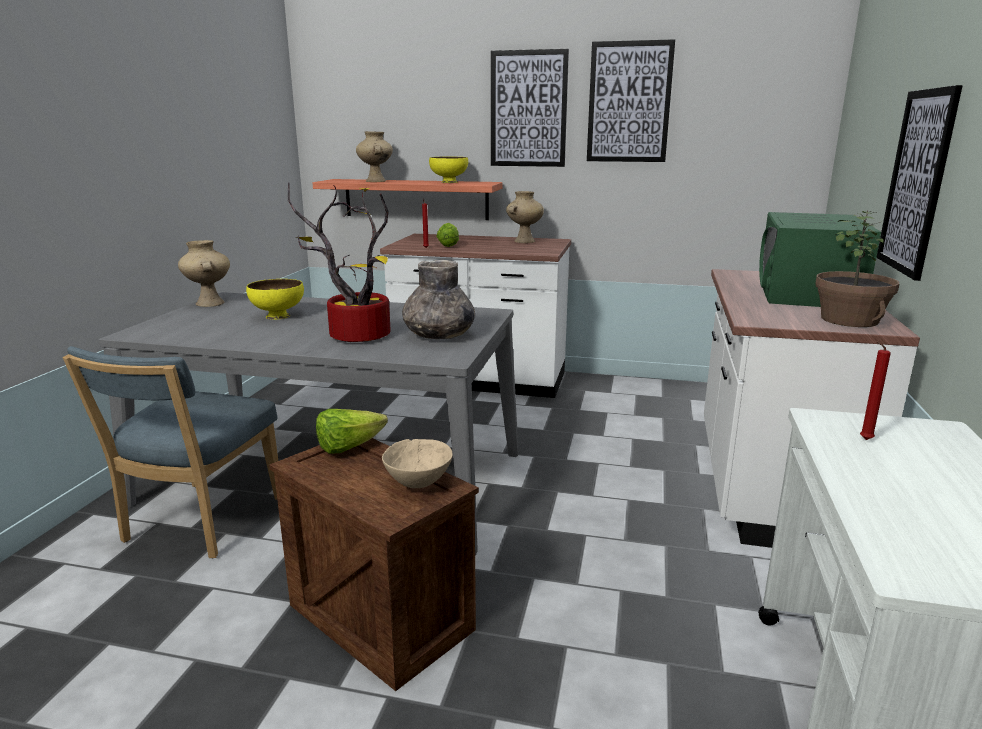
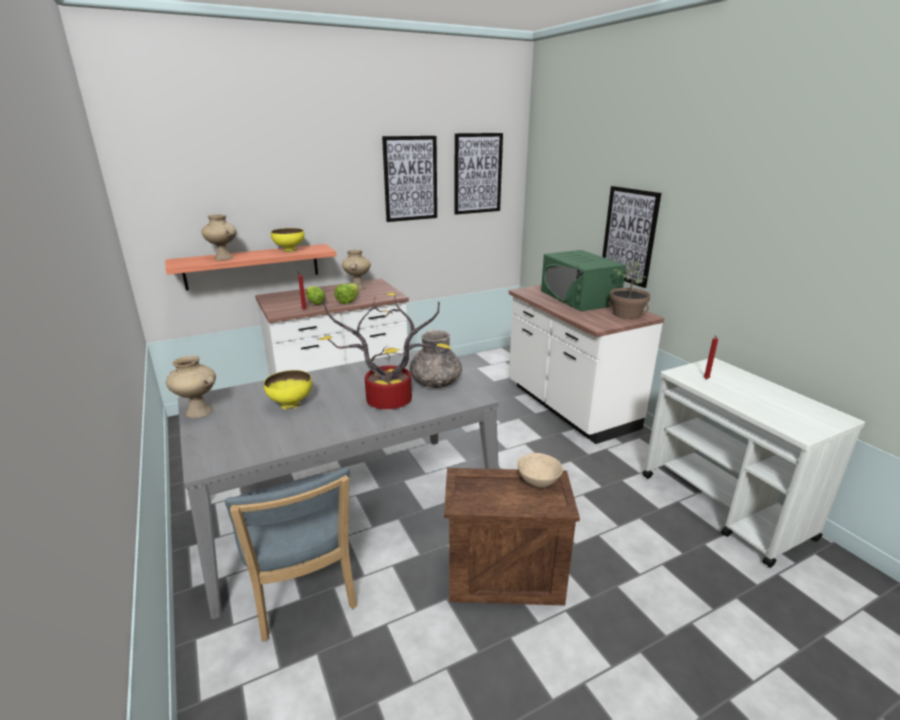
camera: 40 degrees left, 5 degrees up
(349, 447) = (465, 480): lettuce -> lettuce (348, 301)
(528, 109) = (340, 187): picture -> picture (477, 173)

